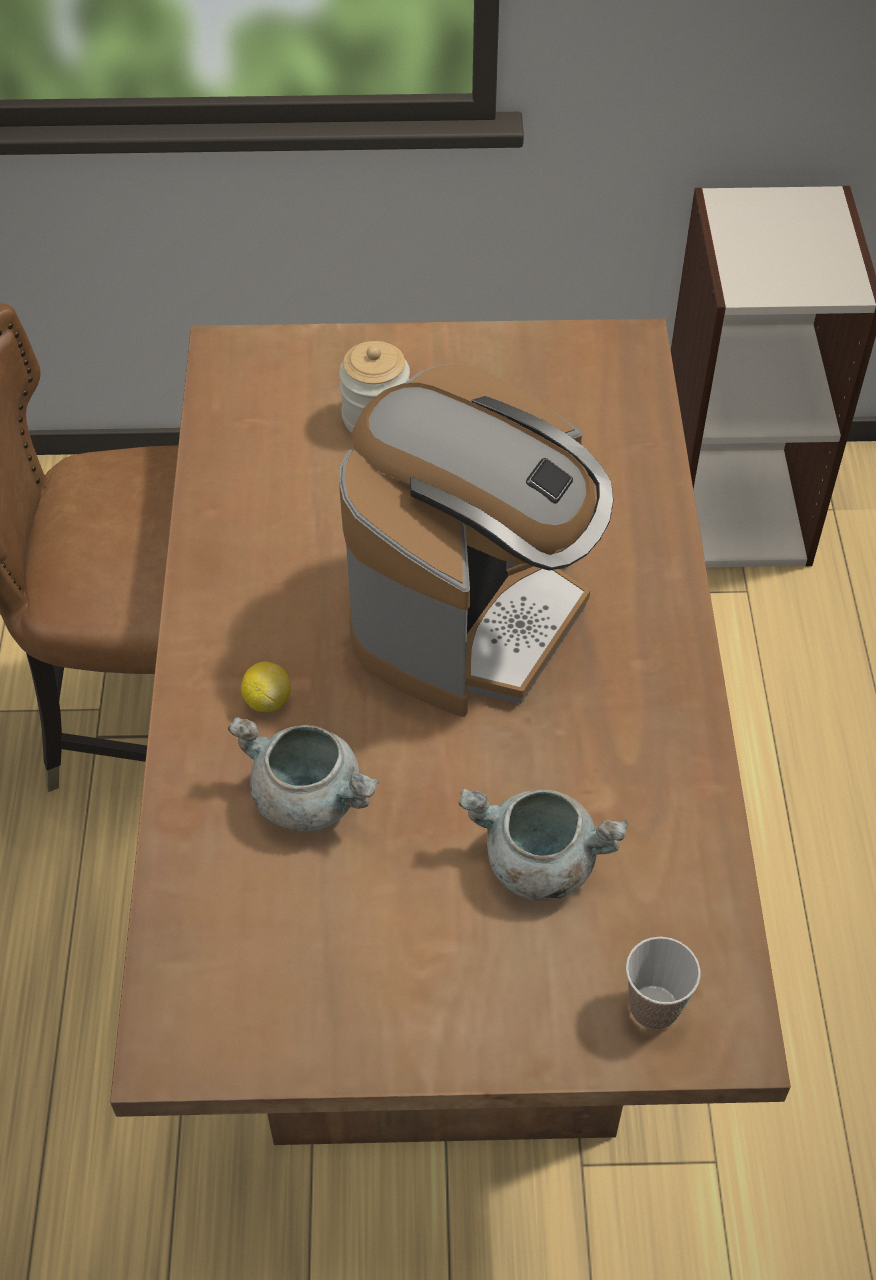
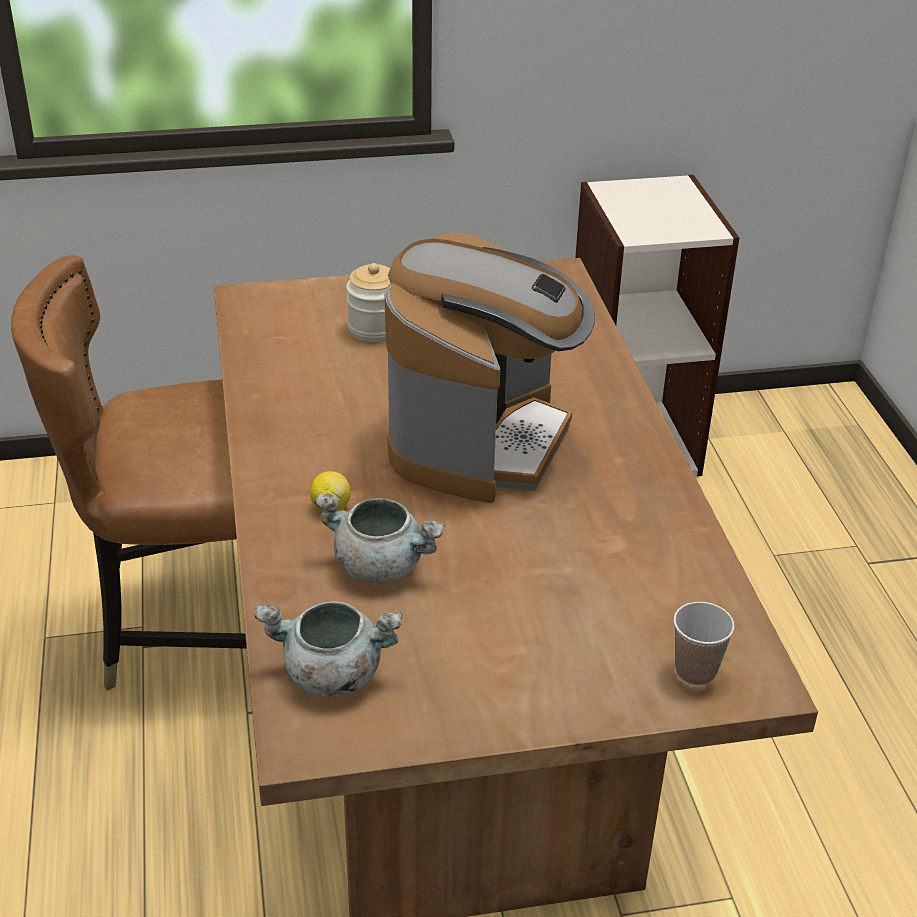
camera: 10 degrees left, 15 degrees down
(537, 864) = (576, 589): grey cooking pot -> grey cooking pot (330, 675)

